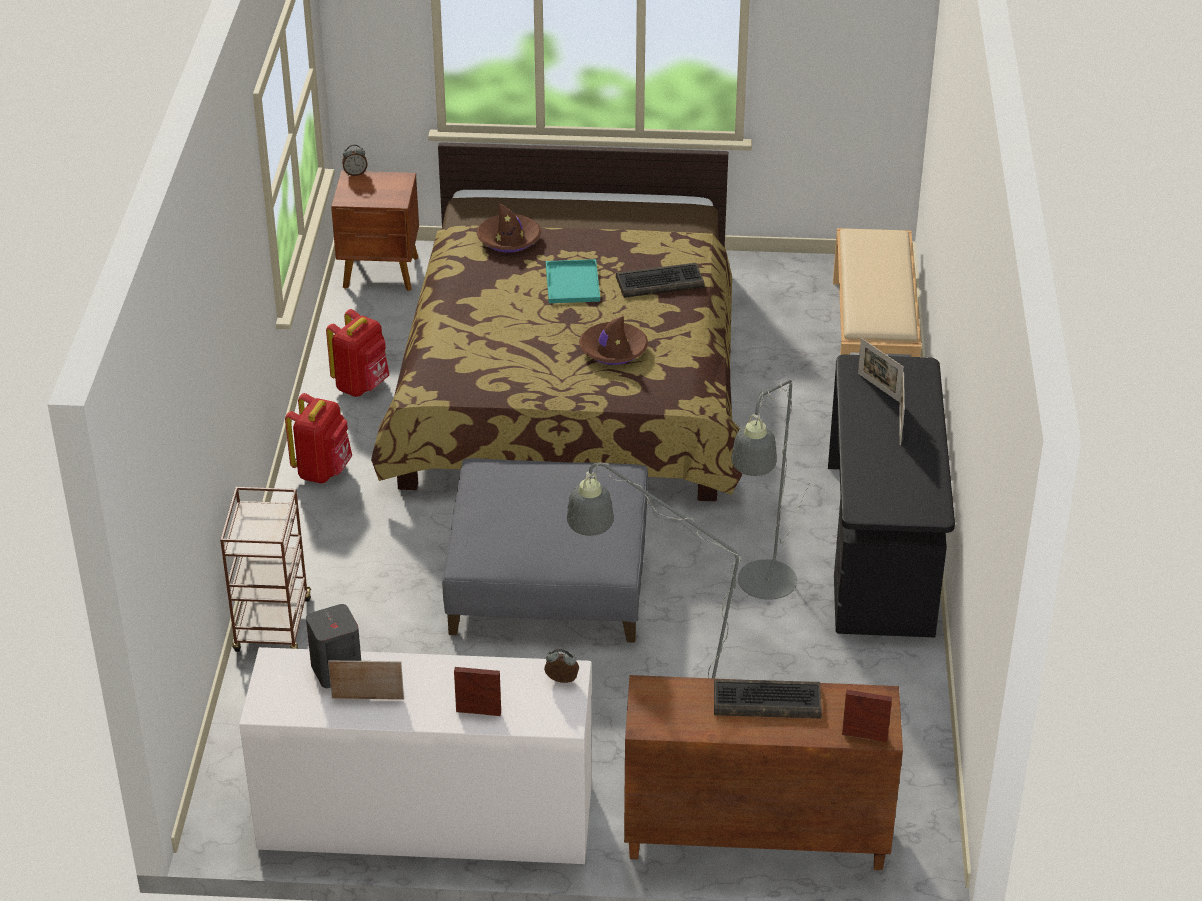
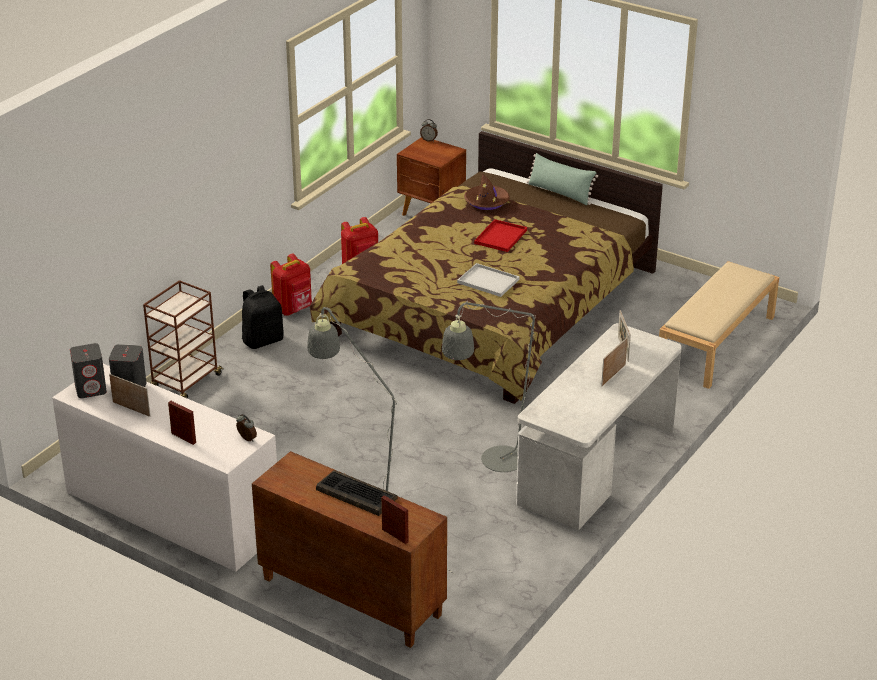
camera: 30 degrees right, 5 degrees down
(282, 691) = (91, 389): none -> grey speaker
(322, 529) = (263, 340): none -> black backpack
(549, 577) = (368, 411): grey ottoman -> none
(573, 284) = (501, 237): turquoise tray -> red tray
(583, 199) = (560, 193): none -> green pillow
(613, 350) = (487, 281): brown hat -> white tray
(660, 282) = (557, 252): keyboard -> none
(882, 547) = (597, 467): black desk -> white desk

